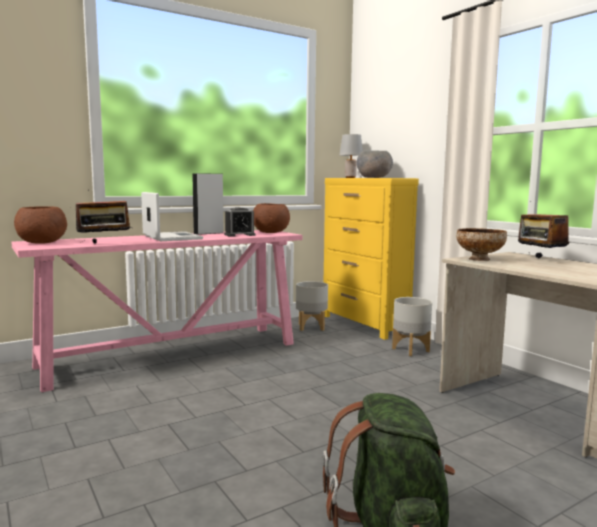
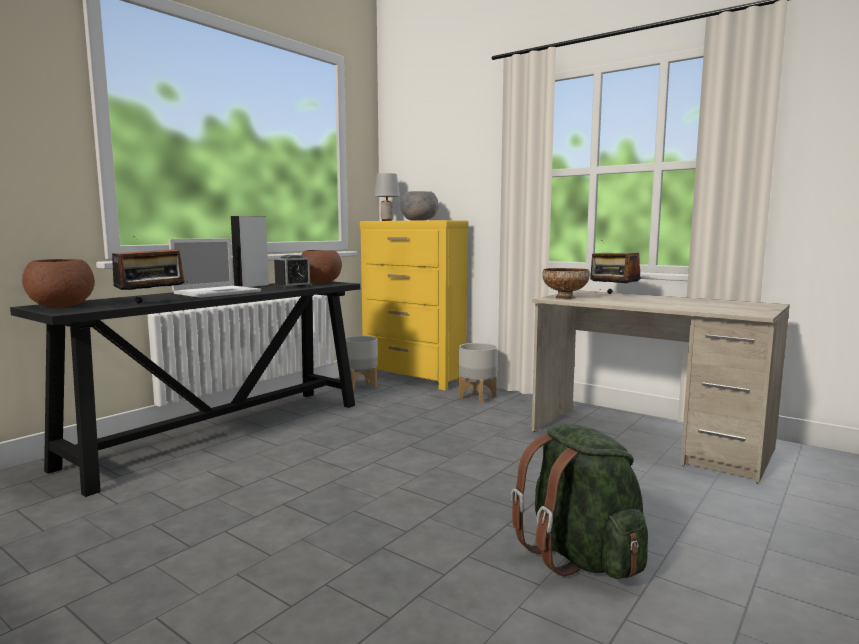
camera: 20 degrees left, 0 degrees up
(171, 237) = (218, 292): laptop -> laptop turned 90 degrees clockwise
(174, 355) = (225, 433): pink console table -> black console table

